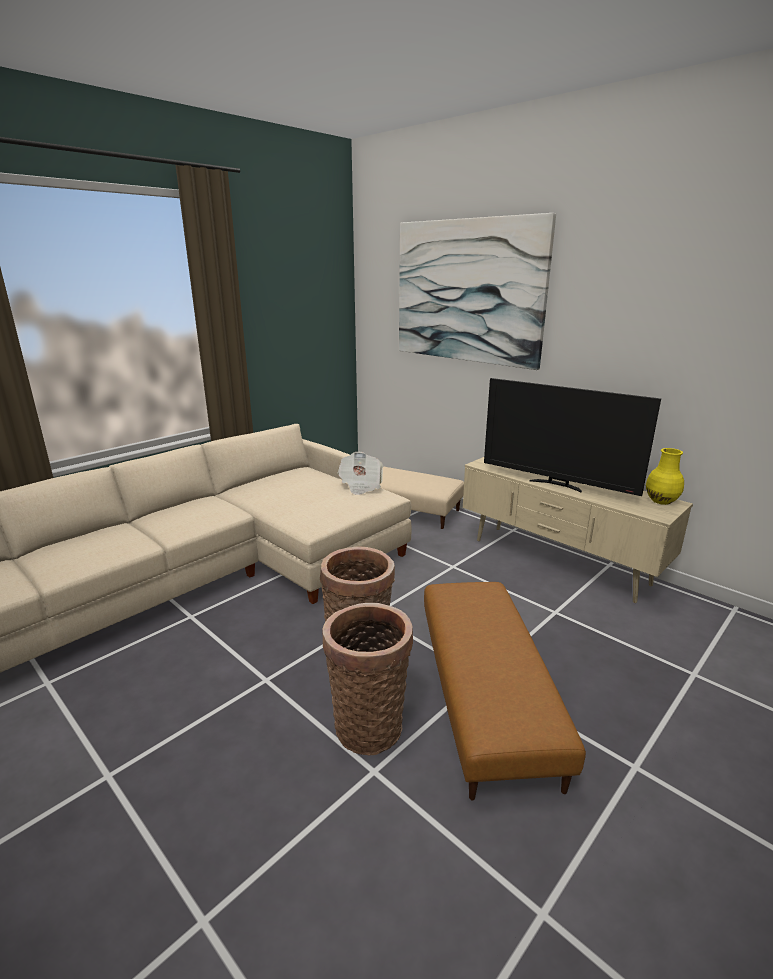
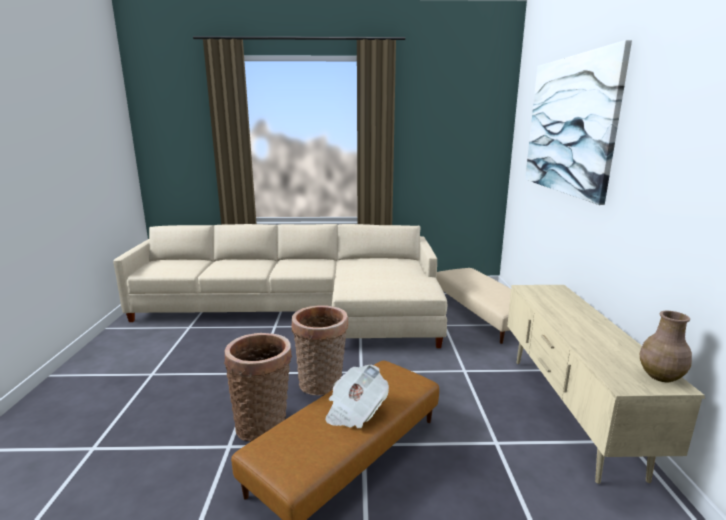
camera: 45 degrees right, 5 degrees down
(360, 485) = (421, 279): newspaper -> newspaper (355, 411)
(557, 485) = (564, 323): television -> none
(661, 501) = (660, 376): yellow vase -> brown vase

